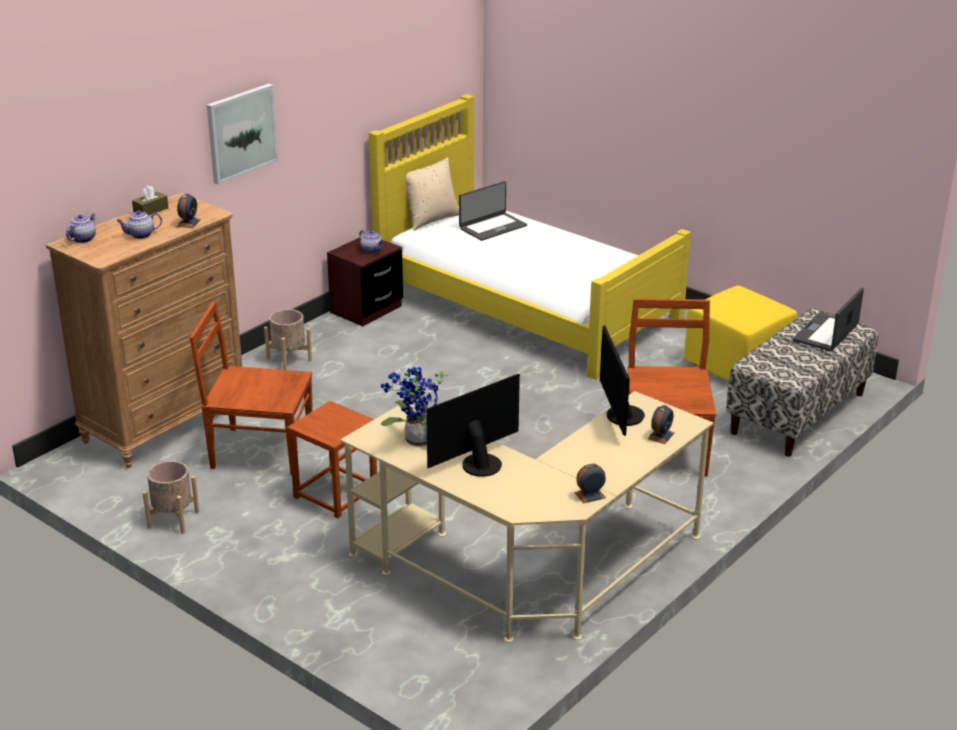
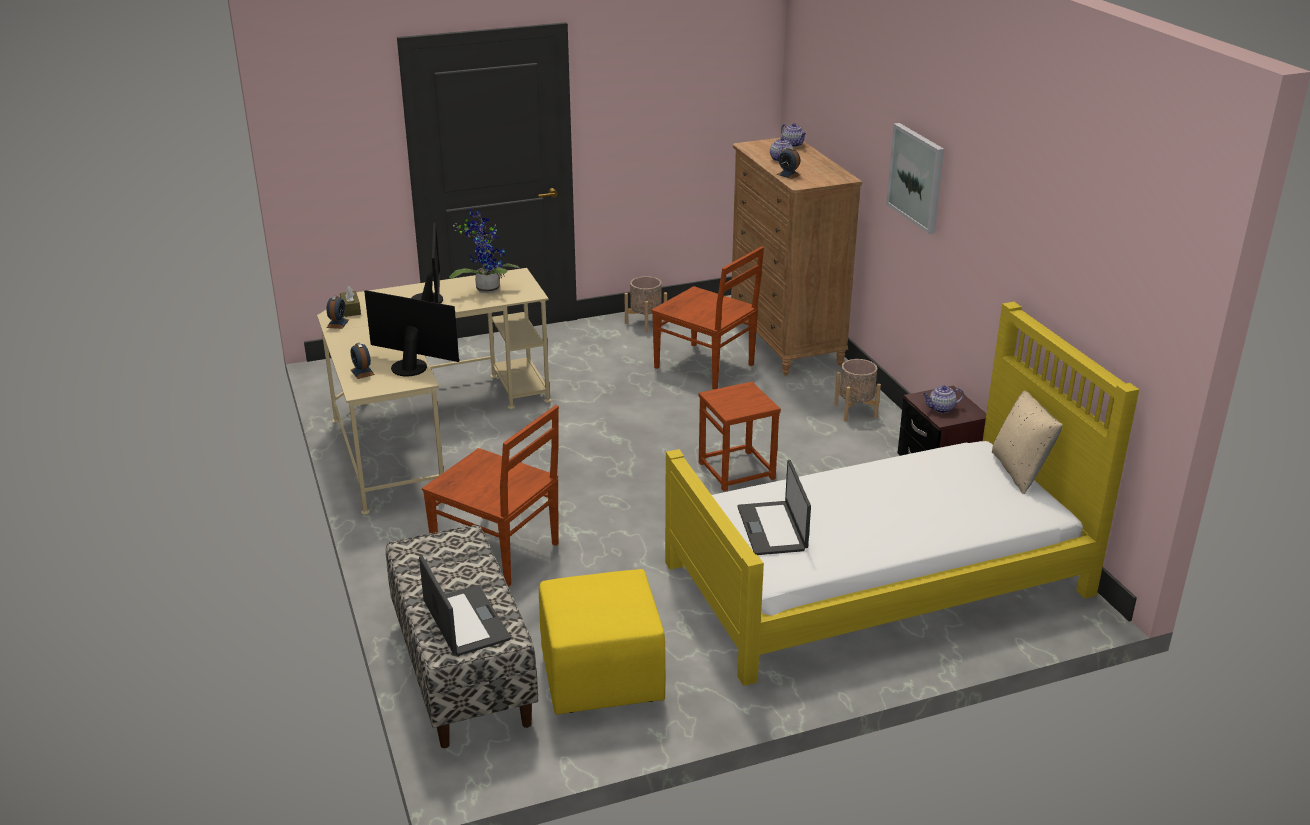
camera: 120 degrees right, 0 degrees up
(151, 210) = (830, 167): brown tissue box -> brown tissue box (351, 309)
(259, 451) = (706, 367): brown chair -> brown chair turned 90 degrees clockwise
(335, 493) = (612, 381): brown stool -> brown stool (737, 470)
(492, 227) = (965, 501): laptop -> laptop (773, 528)

